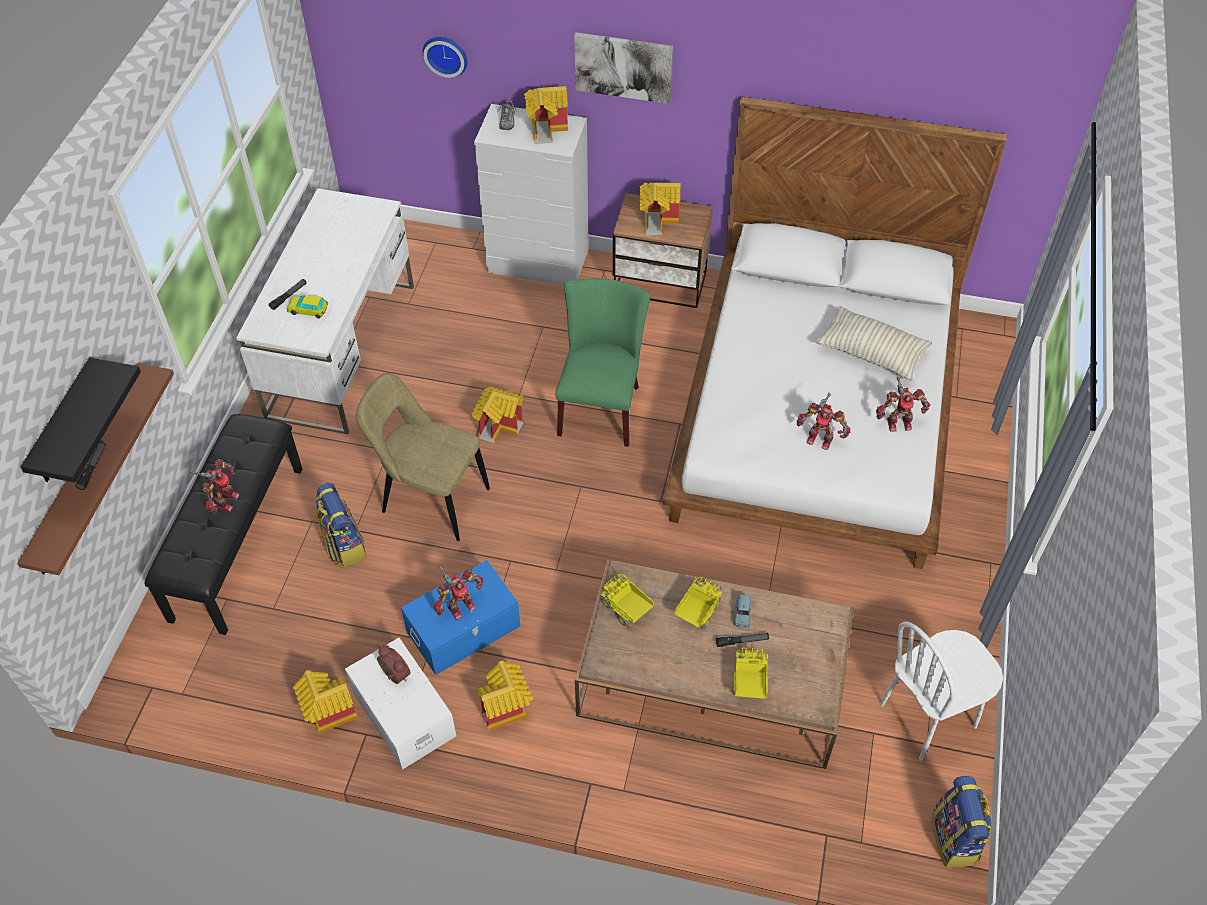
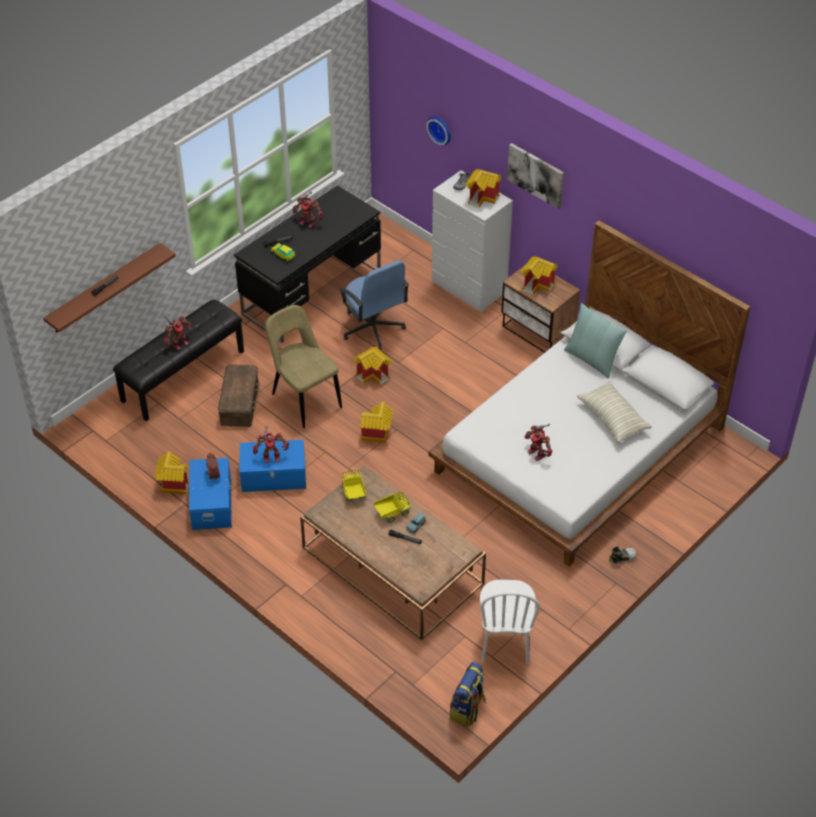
camera: 30 degrees right, 5 degrees down
(63, 425) = (98, 257): black shelf -> none
(342, 349) = (312, 293): white desk -> black desk
(343, 545) = (239, 402): backpack -> brown storage box
(404, 712) = (212, 503): white storage box -> blue storage box
(455, 364) = (373, 328): none -> blue office chair
(506, 710) = (267, 527): toy house -> toy house (377, 435)
(601, 405) = (443, 389): green chair -> none
(748, 683) = (392, 561): toy truck -> none
(788, 287) = (592, 359): none -> pillow
(898, 422) = (594, 465): toy robot -> toy robot (308, 222)
(928, 716) = (504, 643): white chair -> white chair turned 90 degrees counterclockwise
(971, 526) = (622, 557): none -> shoe

